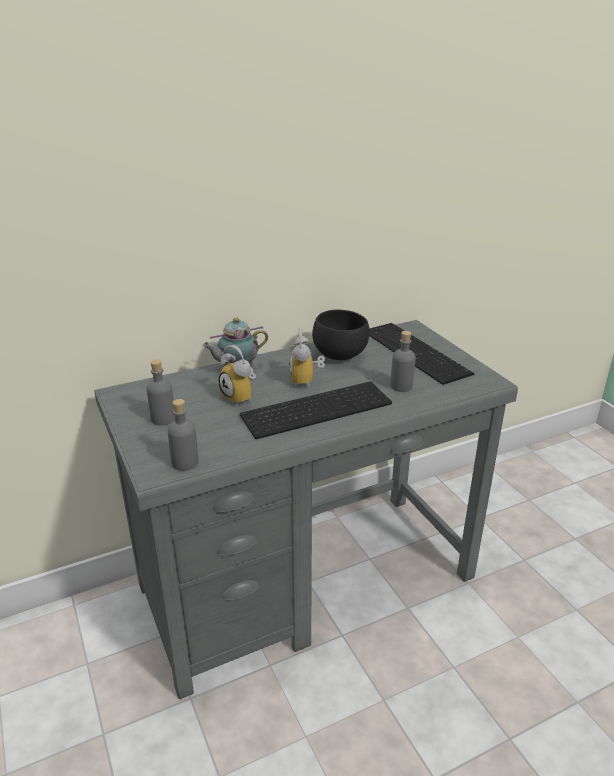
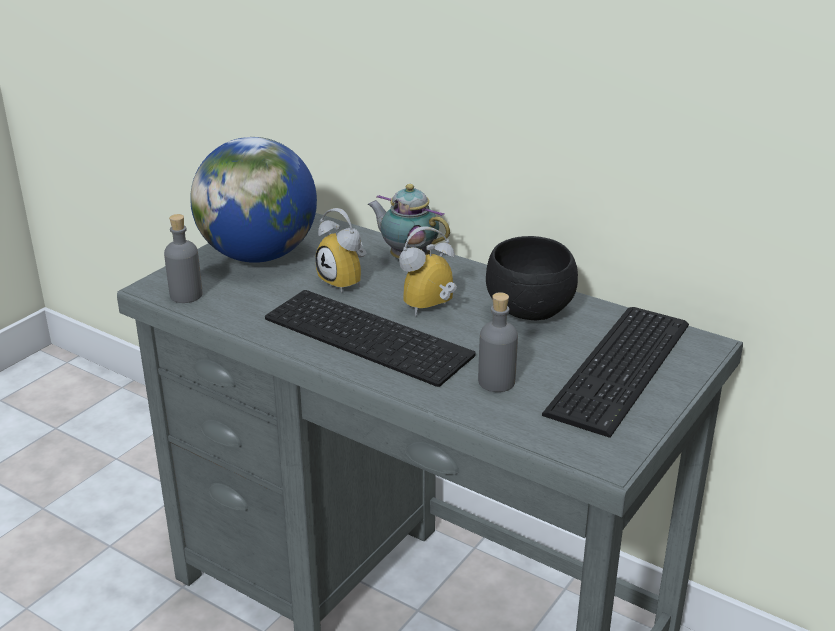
camera: 60 degrees right, 0 degrees up
(163, 419) = (258, 255): grey bottle -> globe
(242, 397) = (347, 282): alarm clock -> alarm clock turned 60 degrees counterclockwise

